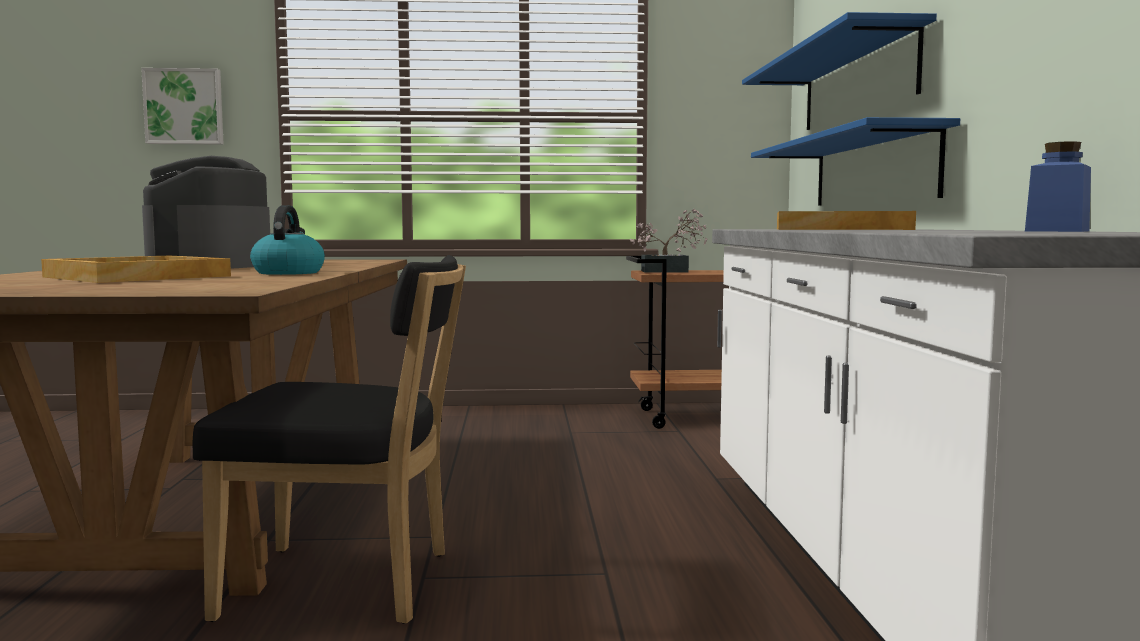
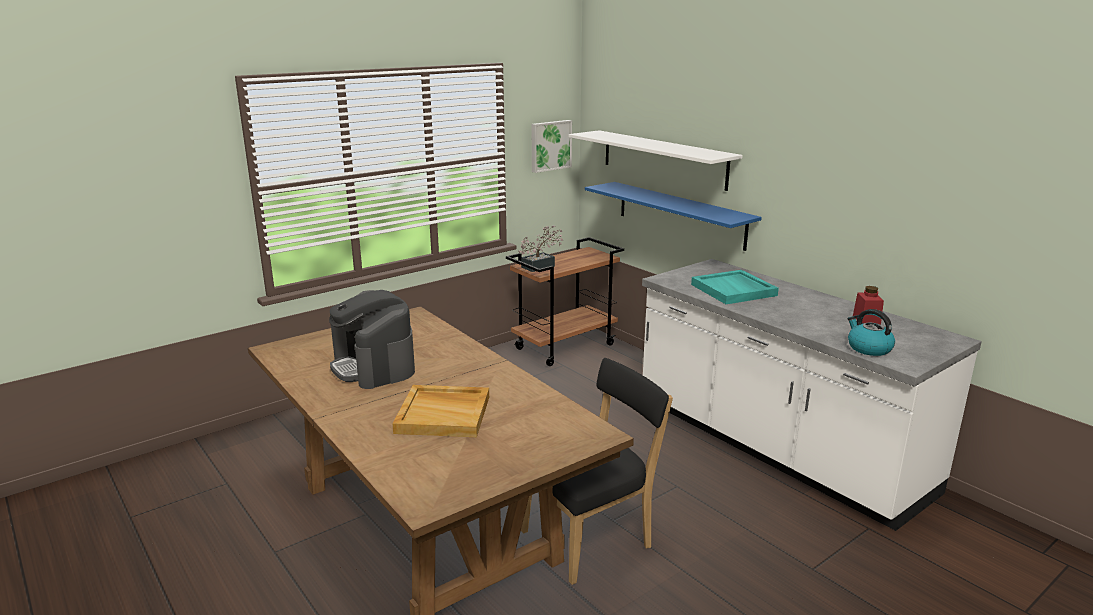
camera: 35 degrees left, 15 degrees up
(184, 107) = (169, 197): picture -> picture (550, 145)
(288, 273) = (490, 377): kettle -> kettle (868, 348)
(841, 229) = (734, 290): beige tray -> turquoise tray
(856, 84) = (663, 159): blue shelf -> white shelf
(1057, 231) = (866, 320): blue jar -> red jar

